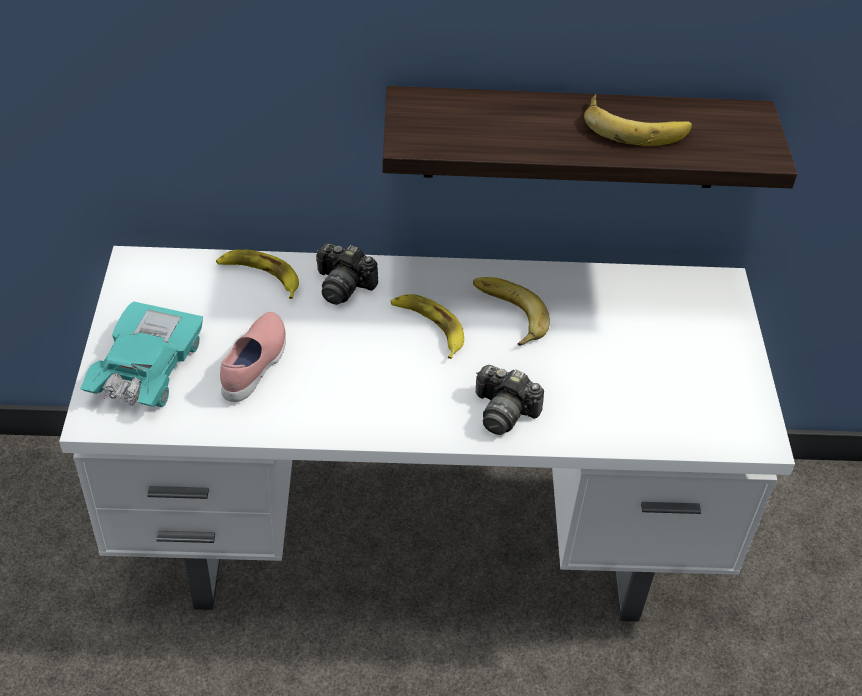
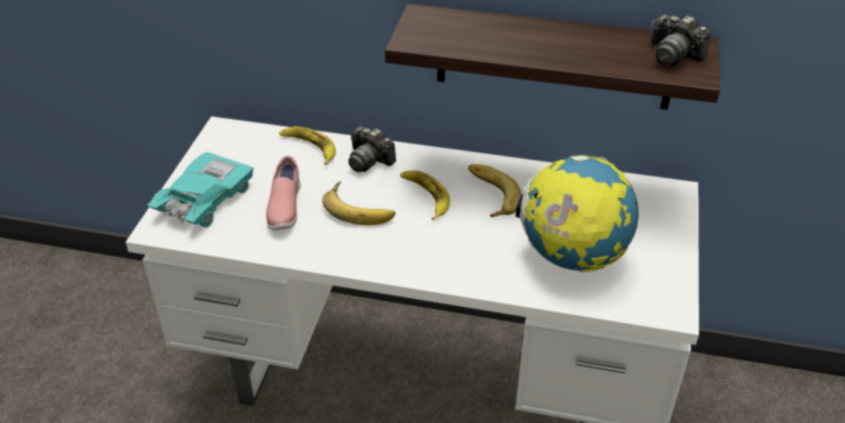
camera: 15 degrees right, 5 degrees down
(255, 366) = (284, 208): pink shoe -> pink shoe turned 150 degrees clockwise
(504, 411) = (465, 263): camera -> camera (673, 55)
(627, 384) = (572, 256): none -> globe
(635, 125) = (594, 45): banana -> banana (360, 208)

